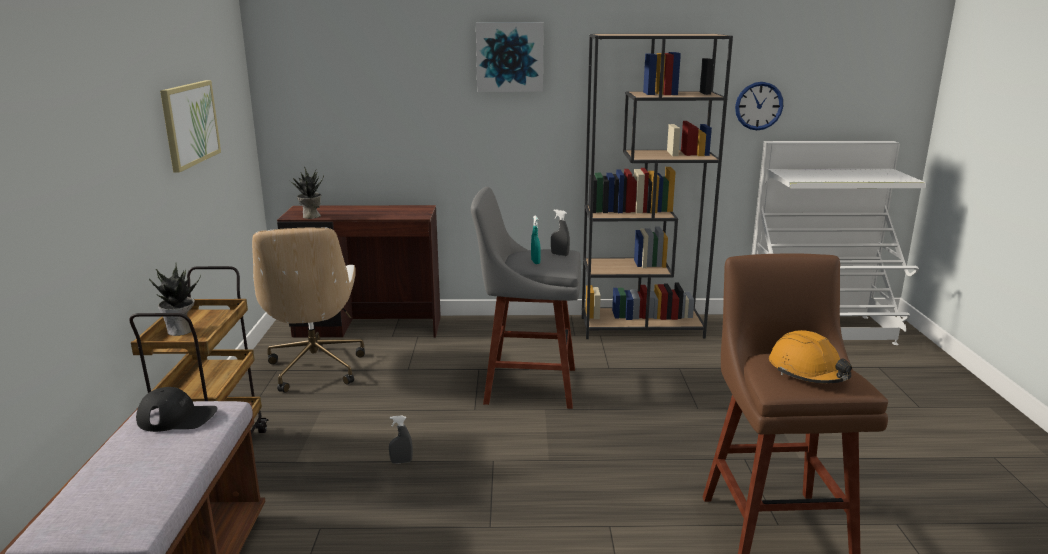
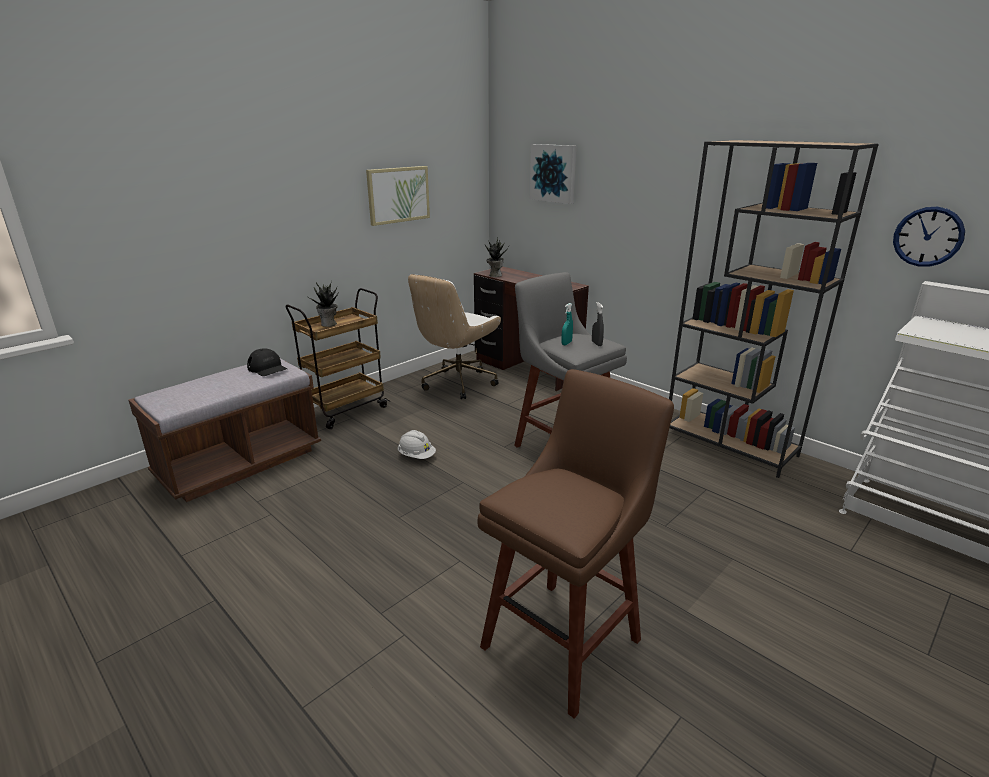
camera: 45 degrees right, 5 degrees up
(401, 462) = (416, 456): grey spray bottle -> white hard hat
(509, 57) = (661, 160): picture -> picture (553, 173)
(808, 372) = (559, 499): orange hard hat -> none

